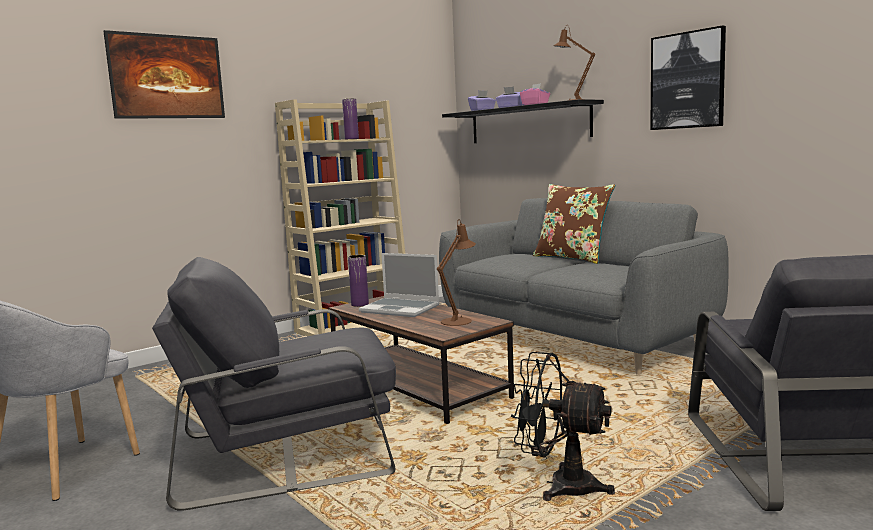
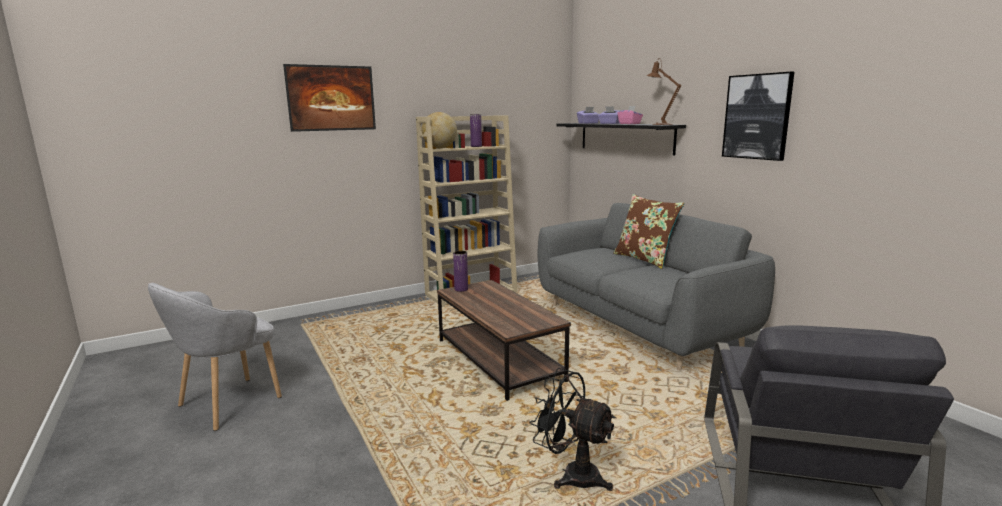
camera: 10 degrees right, 5 degrees up
(287, 453) = (381, 411): grey armchair -> none
(308, 140) = (439, 148): none -> globe
(401, 309) = (490, 298): laptop -> none
(458, 320) = (528, 316): brown table lamp -> none

